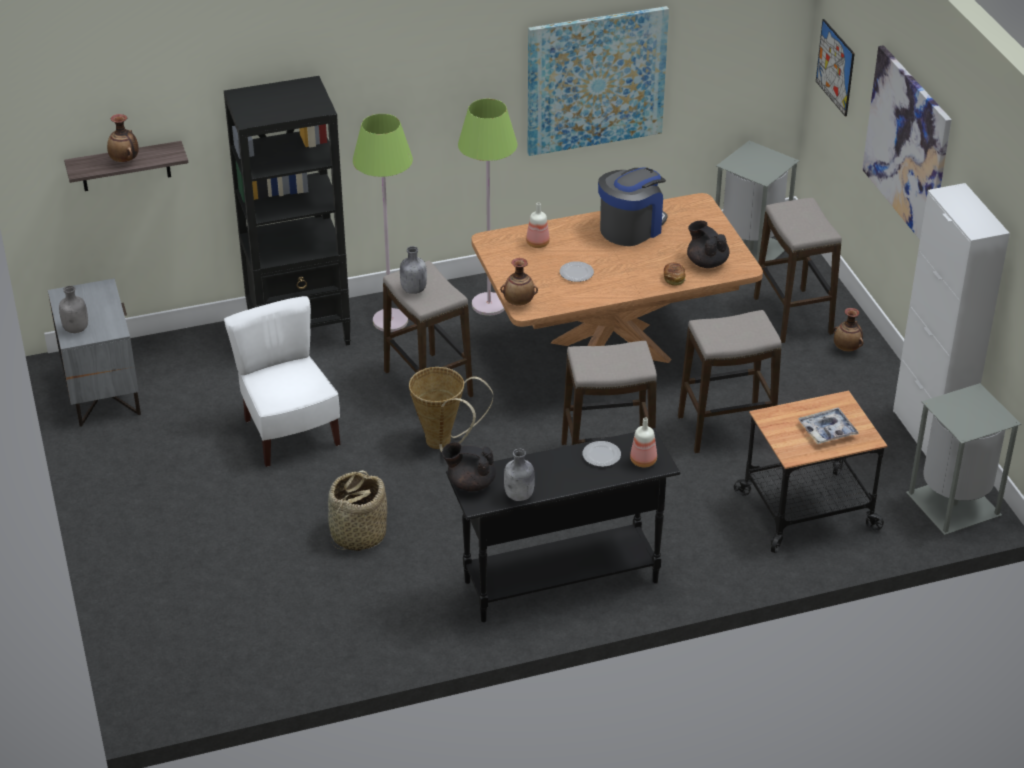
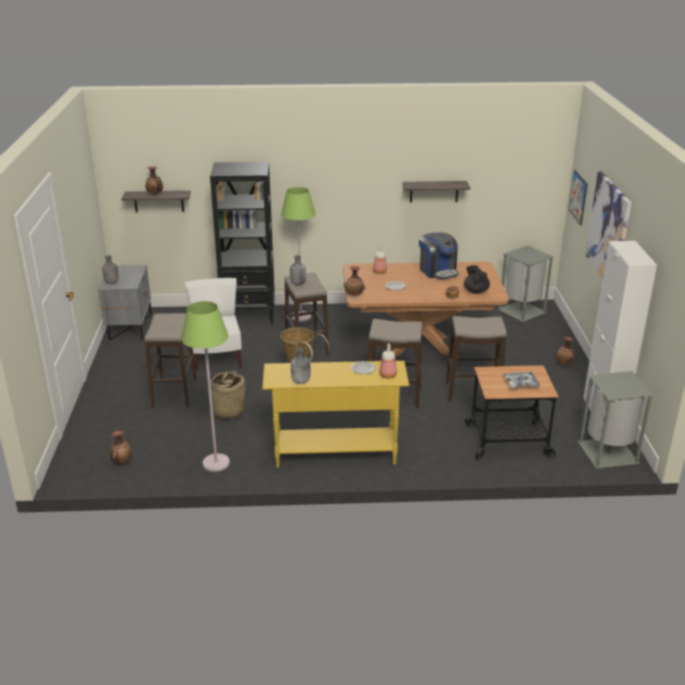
camera: 15 degrees right, 10 degrees down
(236, 658) = (122, 461): none -> vase
(470, 483) = (275, 371): black teapot -> none
(489, 304) = (359, 317): green floor lamp -> green floor lamp (216, 463)
(560, 581) = (335, 454): black console table -> yellow console table
(596, 80) = (434, 191): picture -> shelf
(631, 228) = (438, 271): coffee machine -> coffee machine turned 90 degrees clockwise
(793, 316) = (536, 344): stool -> stool (174, 393)

